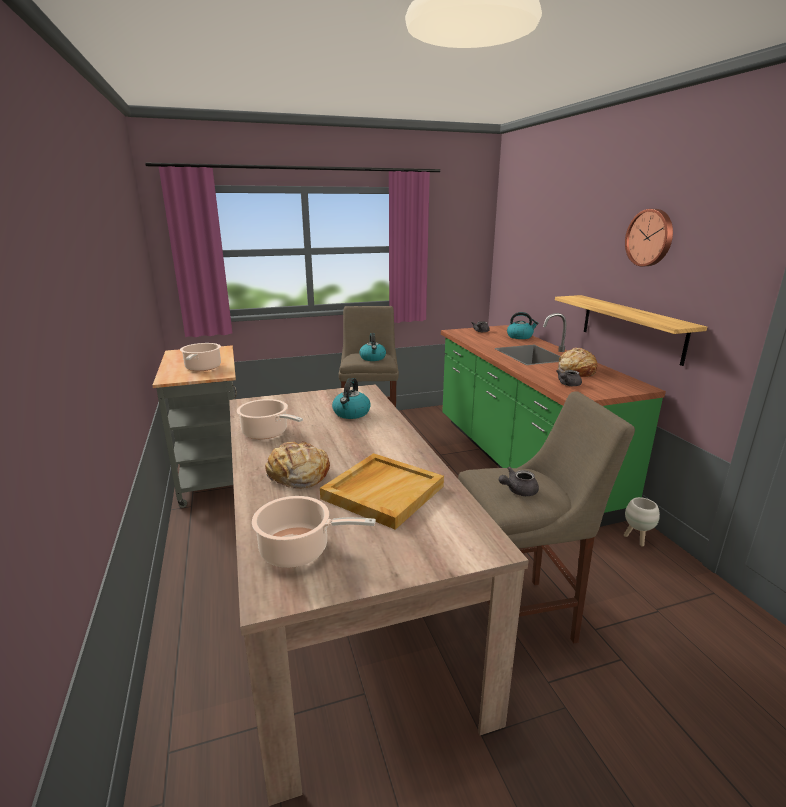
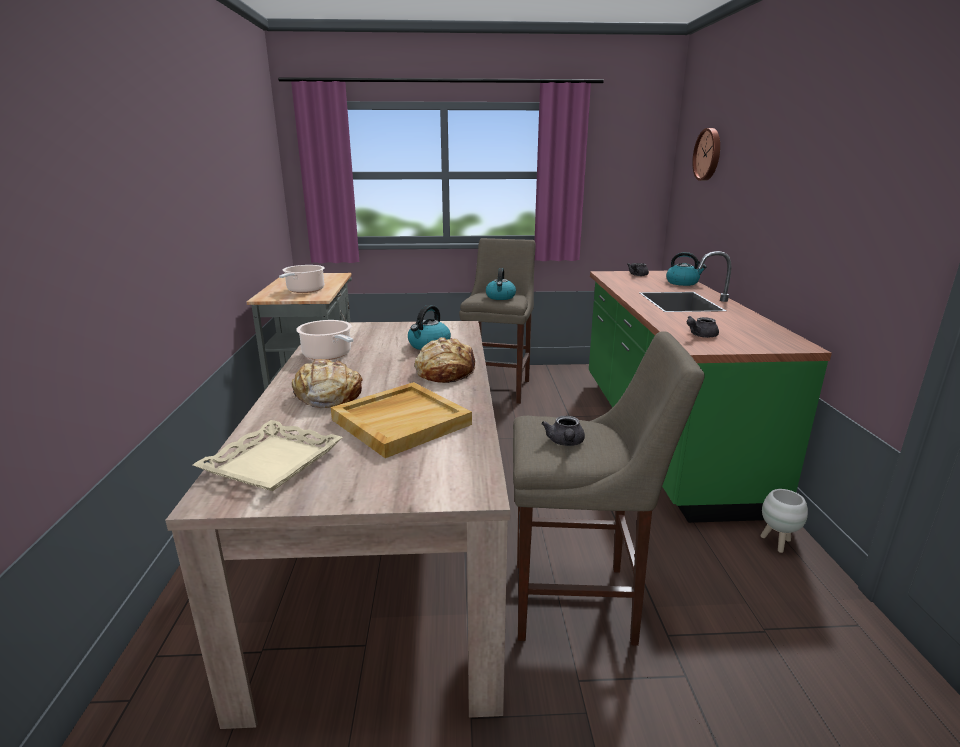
camera: 15 degrees right, 0 degrees up
(299, 550) = (273, 463): cooking pot -> beige tray
(518, 491) = (565, 443): grey teapot -> grey teapot turned 75 degrees counterclockwise
(576, 371) = (724, 322): bread -> bread (445, 372)
(631, 327) = (802, 269): shelf -> none
(650, 237) = (830, 149): wall clock -> wall clock (708, 154)

